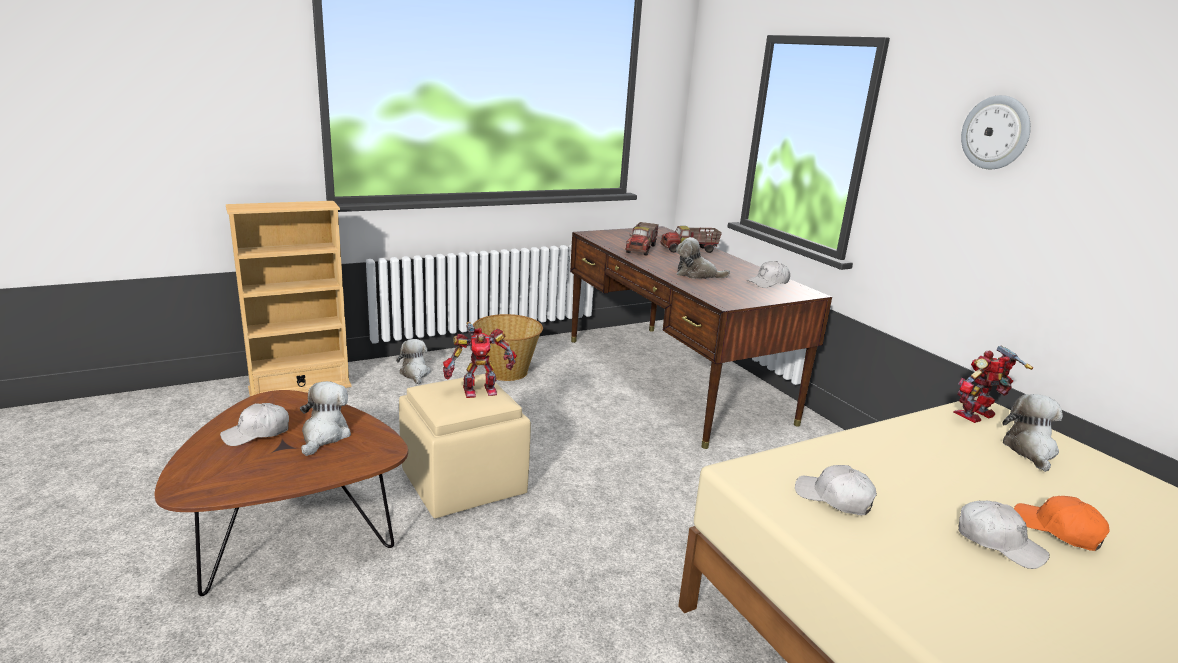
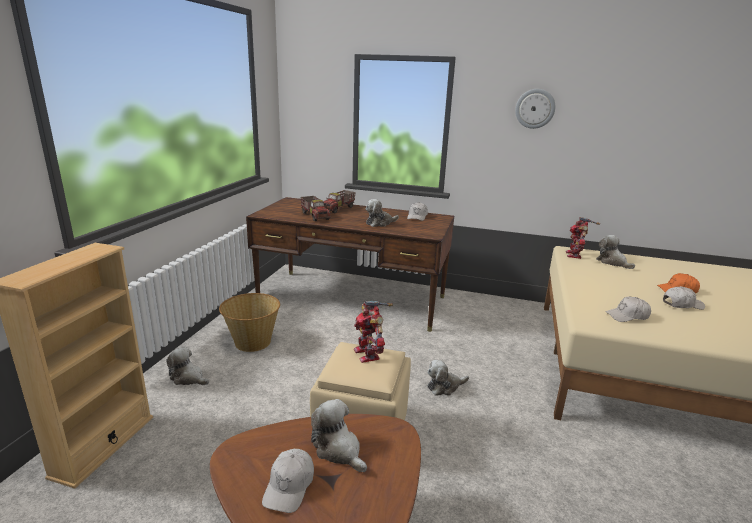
camera: 45 degrees left, 0 degrees up
(479, 390) = (368, 354): toy robot -> toy robot turned 135 degrees clockwise
(611, 501) = (444, 386): none -> plush toy

